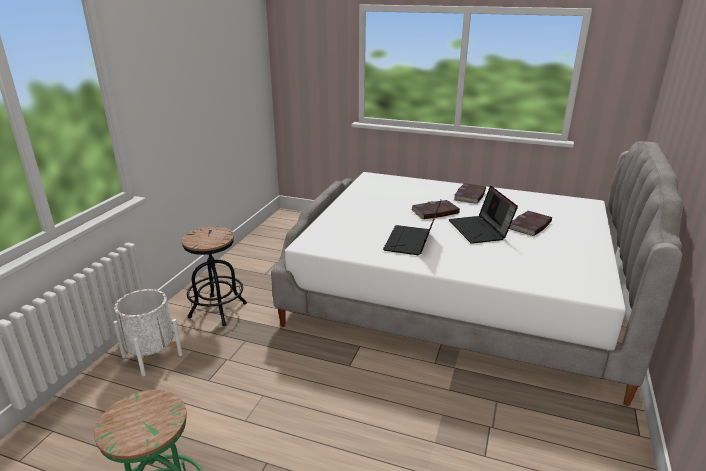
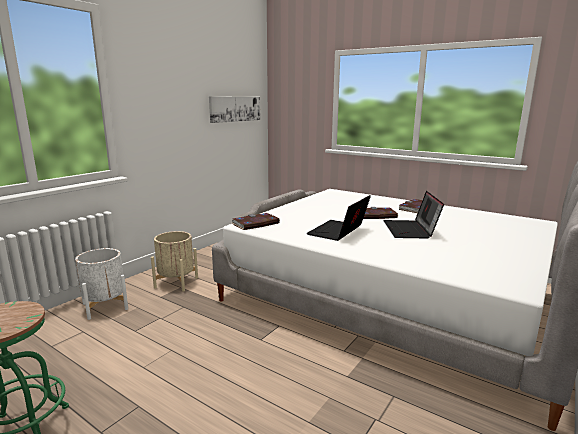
camera: 15 degrees right, 10 degrees down
(218, 310) = (176, 282): black stool -> beige planter
(239, 80) = (235, 109): none -> picture
(530, 225) = (465, 231): book -> book (255, 224)

